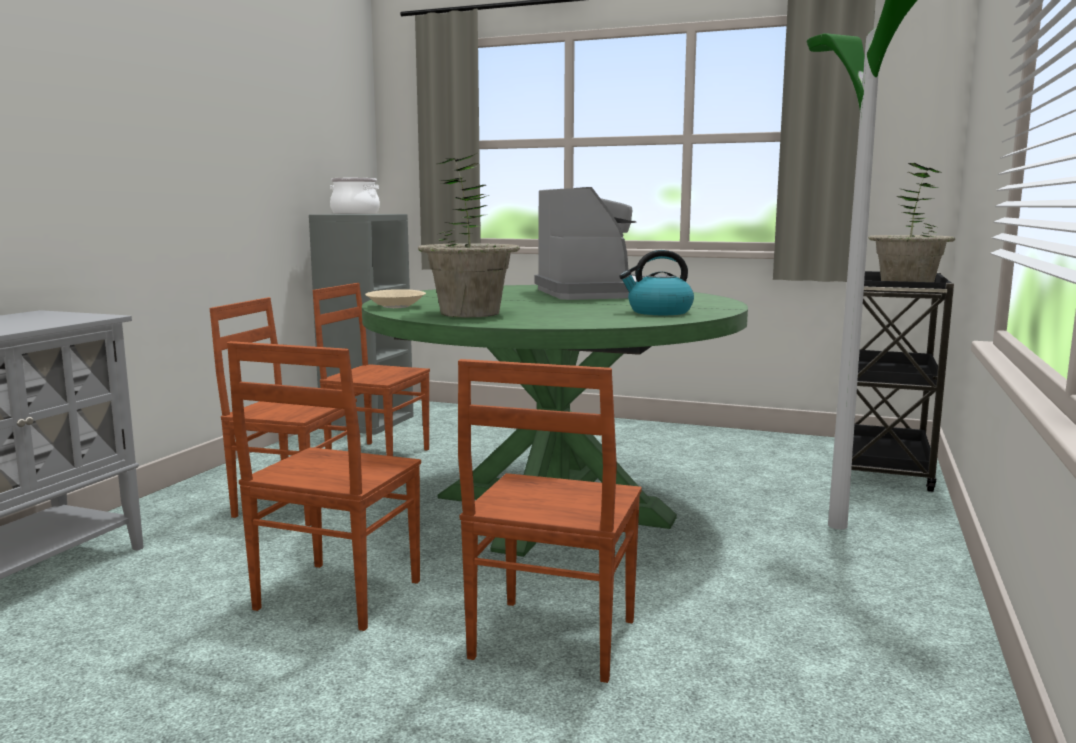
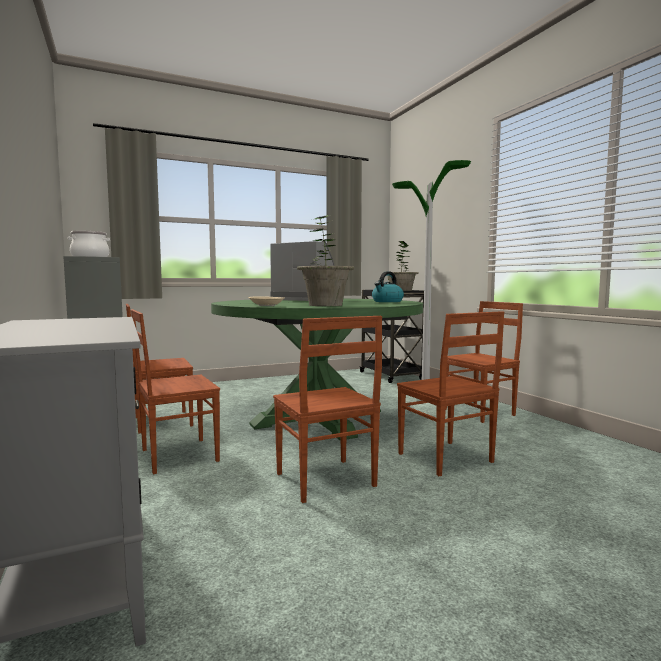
camera: 45 degrees left, 5 degrees down
(859, 593) = (480, 412): none -> brown chair

